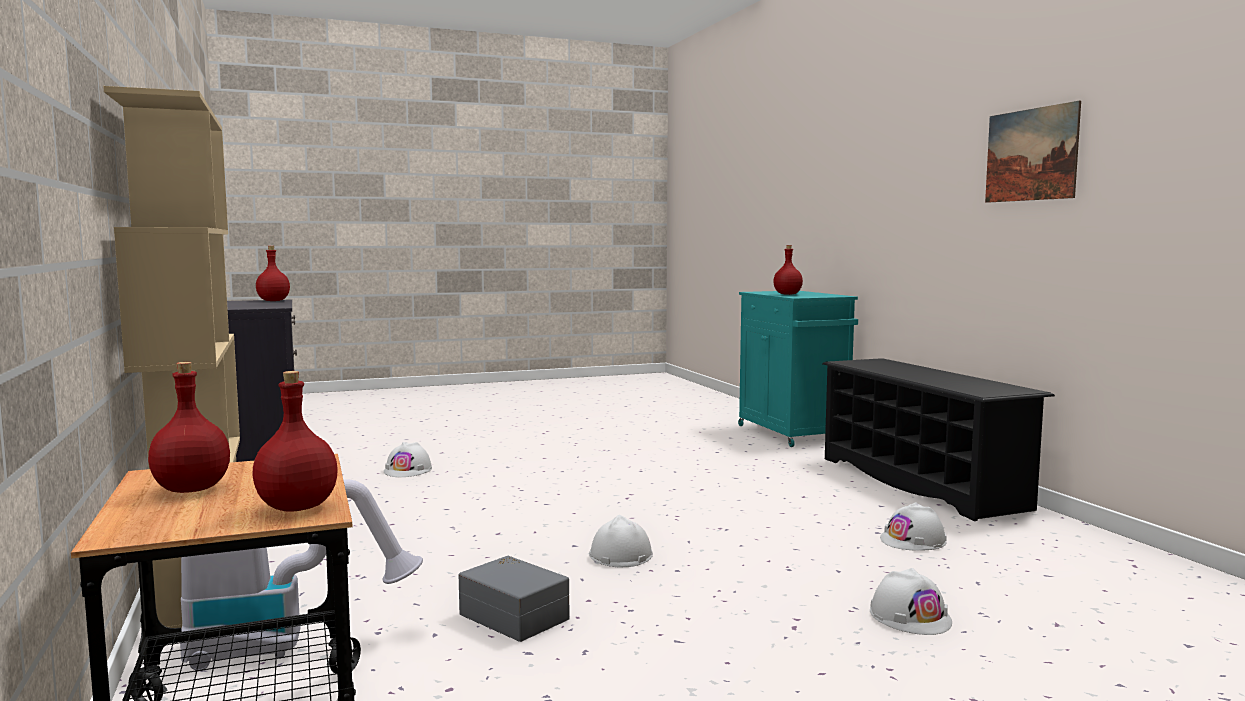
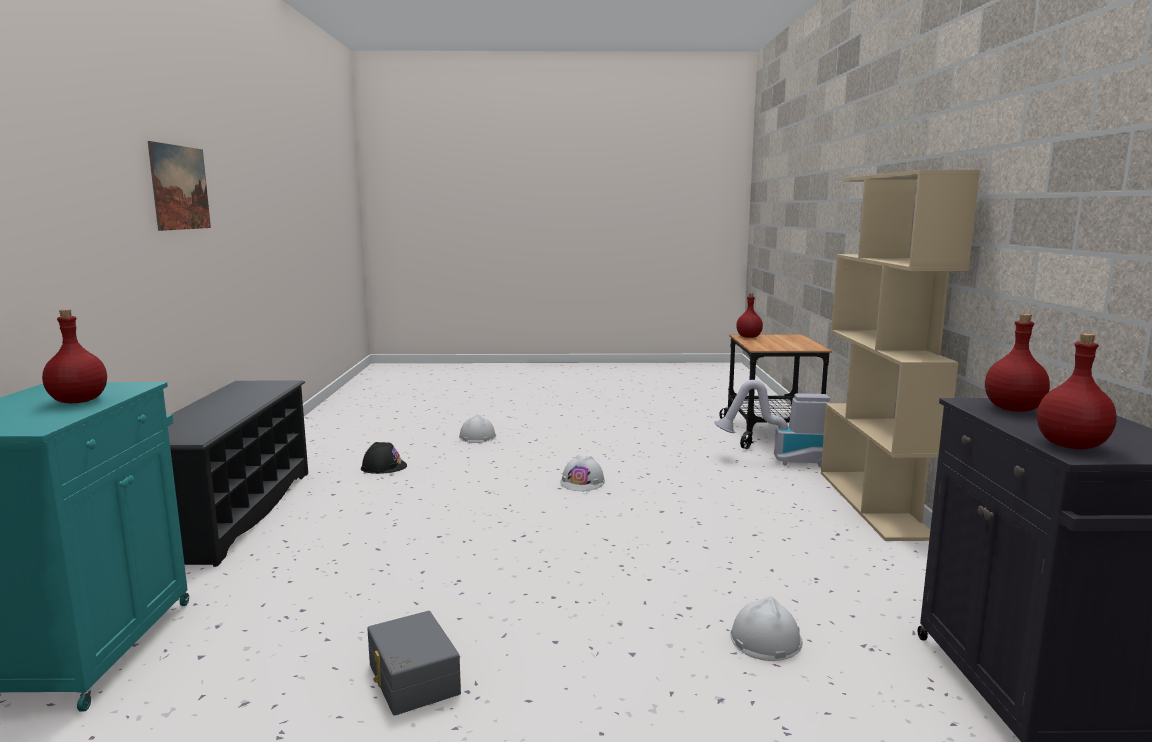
camera: 160 degrees left, 5 degrees up
(192, 489) = (792, 343): red bottle -> red bottle (1013, 409)
(515, 615) = (665, 459): grey storage box -> grey storage box (411, 679)
(913, 540) = (383, 467): white hard hat -> black hard hat

